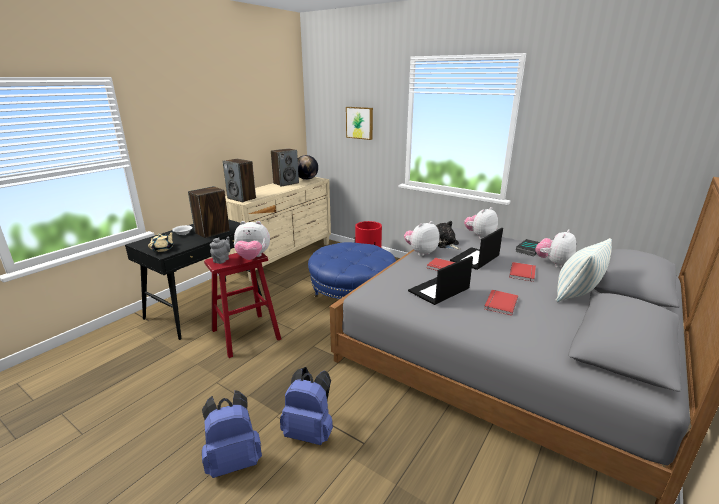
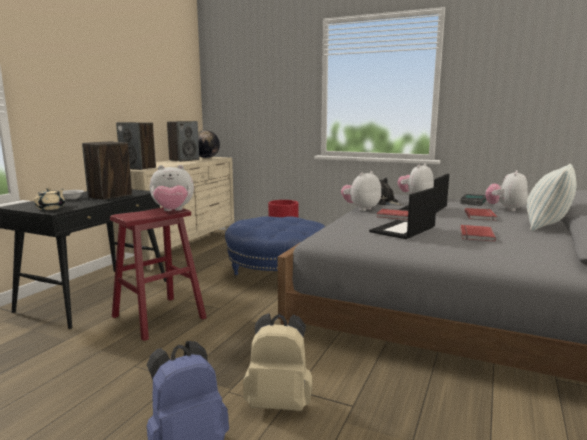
camera: 10 degrees left, 10 degrees down
(222, 260) = (134, 214): grey teapot -> none
(310, 432) = (279, 402): blue backpack -> beige backpack
(360, 123) = (267, 93): picture -> none

